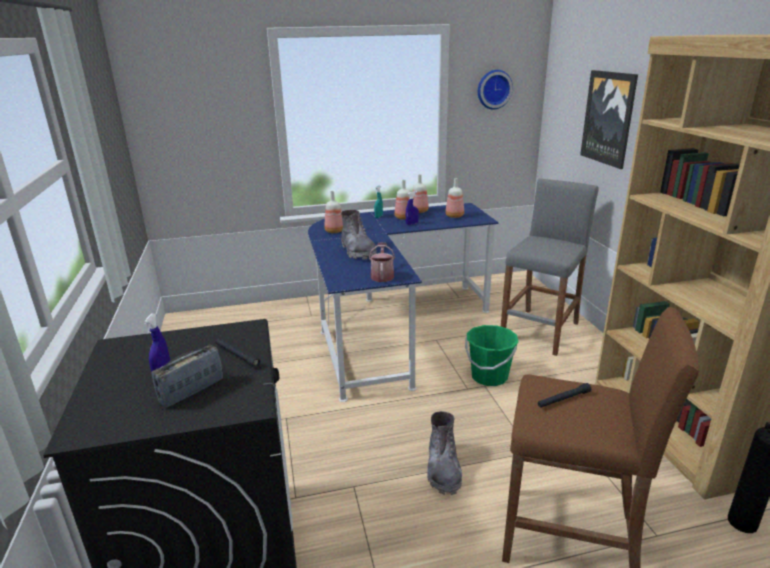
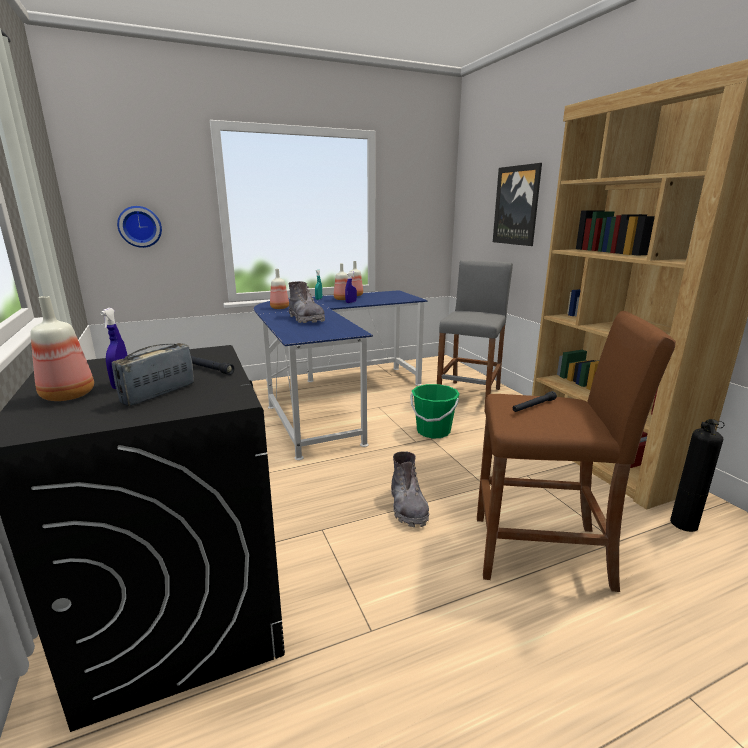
camera: 10 degrees left, 5 degrees down
(382, 275) = (334, 332): watering can -> none
(454, 216) = (388, 297): bottle -> bottle (70, 395)
(493, 89) = (414, 191): wall clock -> wall clock (140, 226)

